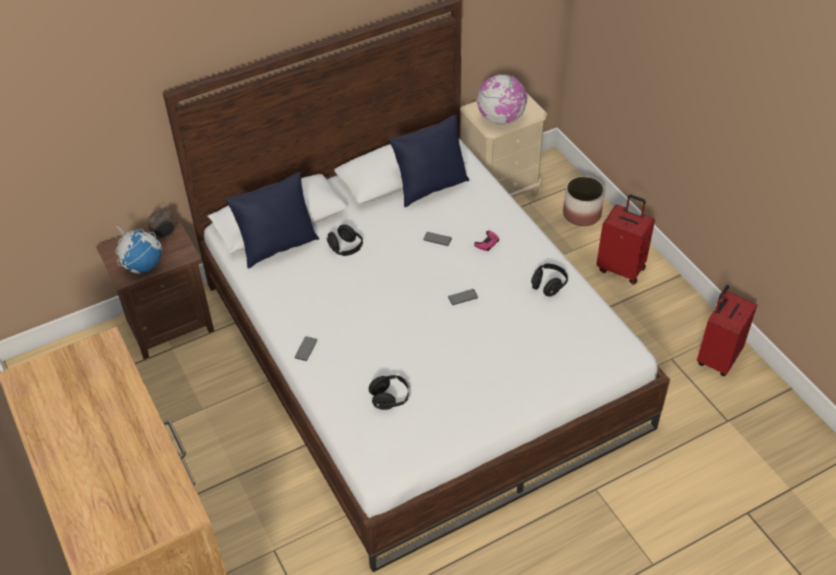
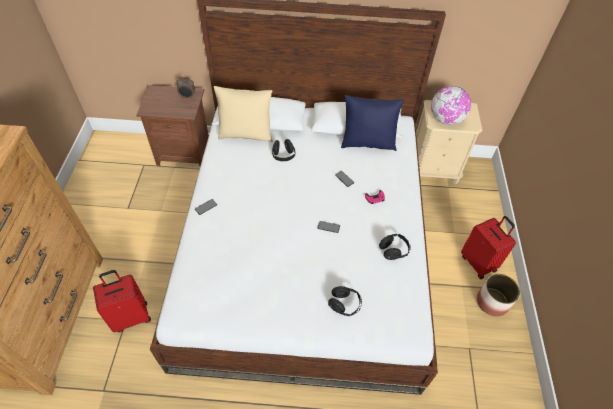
camera: 30 degrees right, 5 degrees up
(143, 265) = (161, 108): globe -> none
(277, 246) = (245, 134): blue pillow -> beige pillow
(390, 398) = (225, 270): black headphones -> black headphones (344, 305)
(581, 214) = (477, 211): planter -> planter (492, 301)
(717, 358) = (505, 368): red suitcase -> red suitcase (131, 316)

